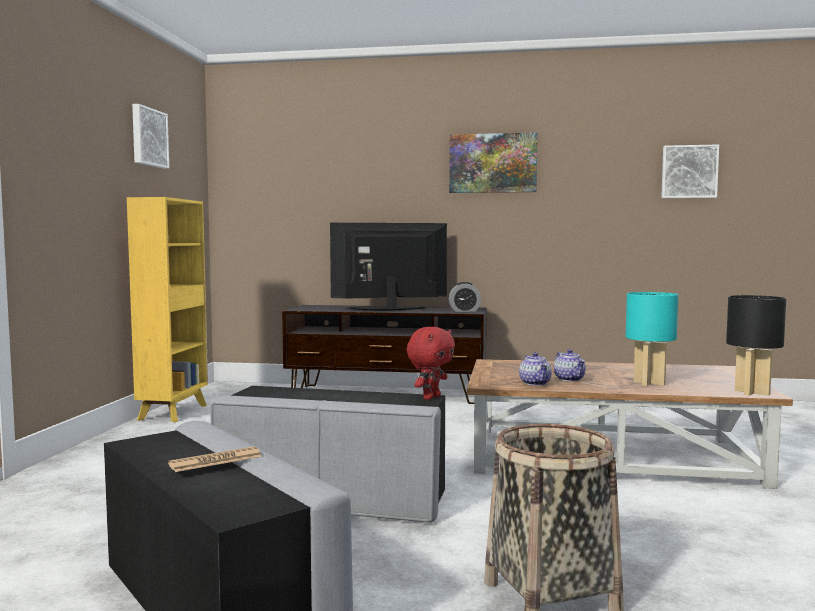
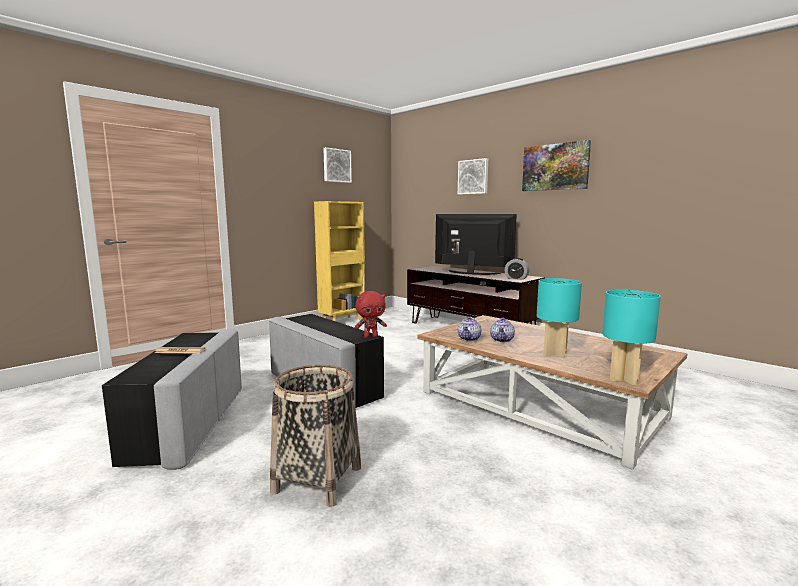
camera: 35 degrees right, 5 degrees up
(689, 172) = (734, 165): picture -> picture (473, 177)
(752, 392) = (624, 379): black table lamp -> turquoise table lamp

